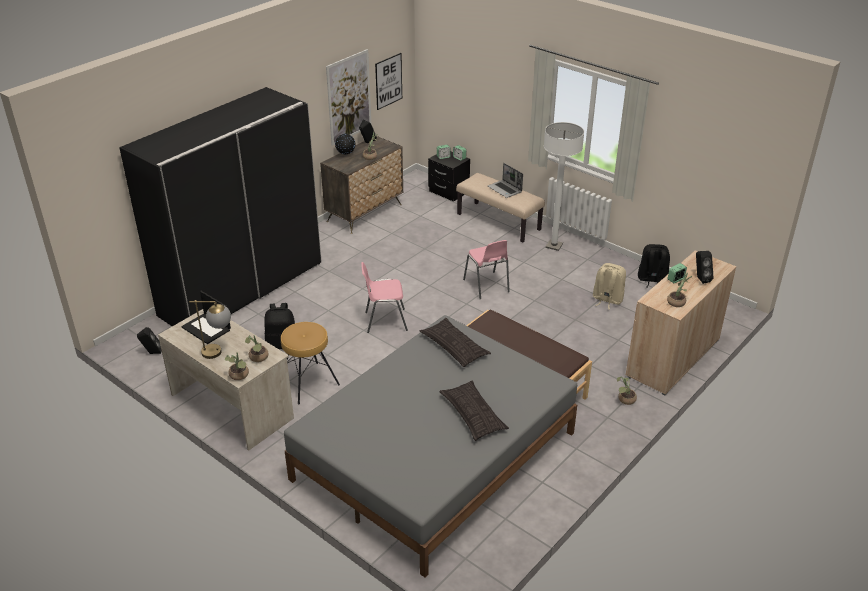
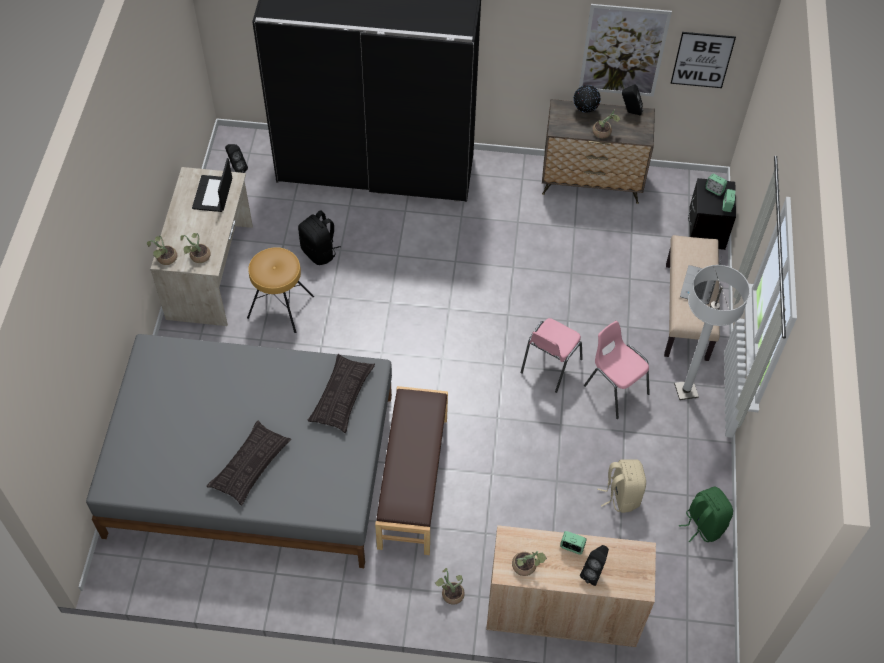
camera: 55 degrees right, 20 degrees up
(219, 352) = (187, 224): table lamp -> none
(384, 321) = (417, 311): pink chair -> pink chair (614, 389)
(652, 279) = (702, 525): black backpack -> green backpack

